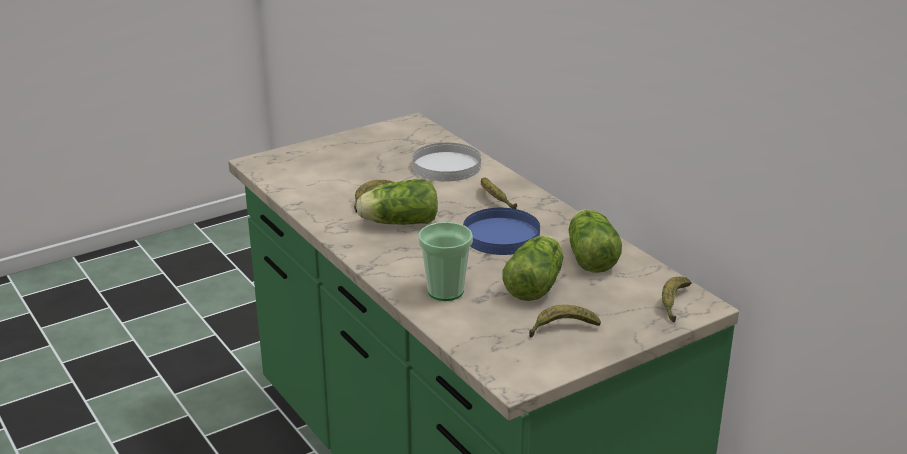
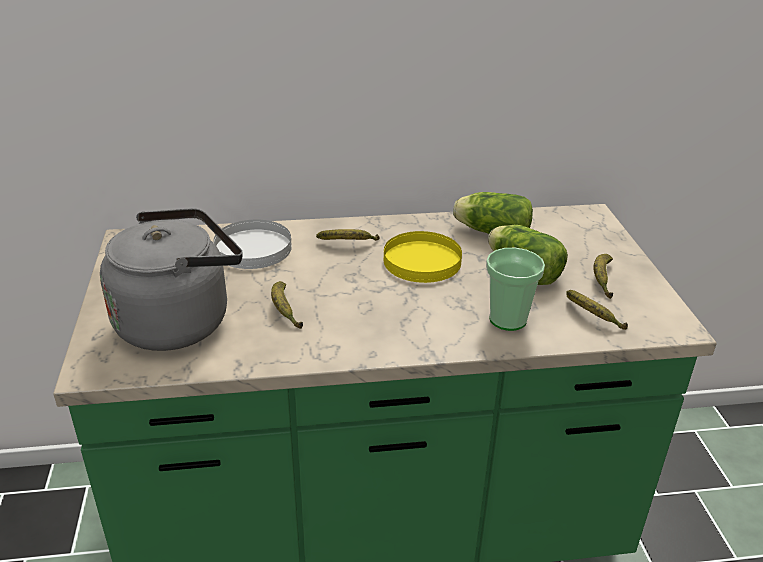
camera: 65 degrees left, 5 degrees up
(328, 170) = (179, 321): none -> grey kettle
(397, 222) = (348, 309): lettuce -> none
(501, 236) = (422, 261): blue plate -> yellow plate
(673, 303) = (585, 223): banana -> banana (591, 316)

